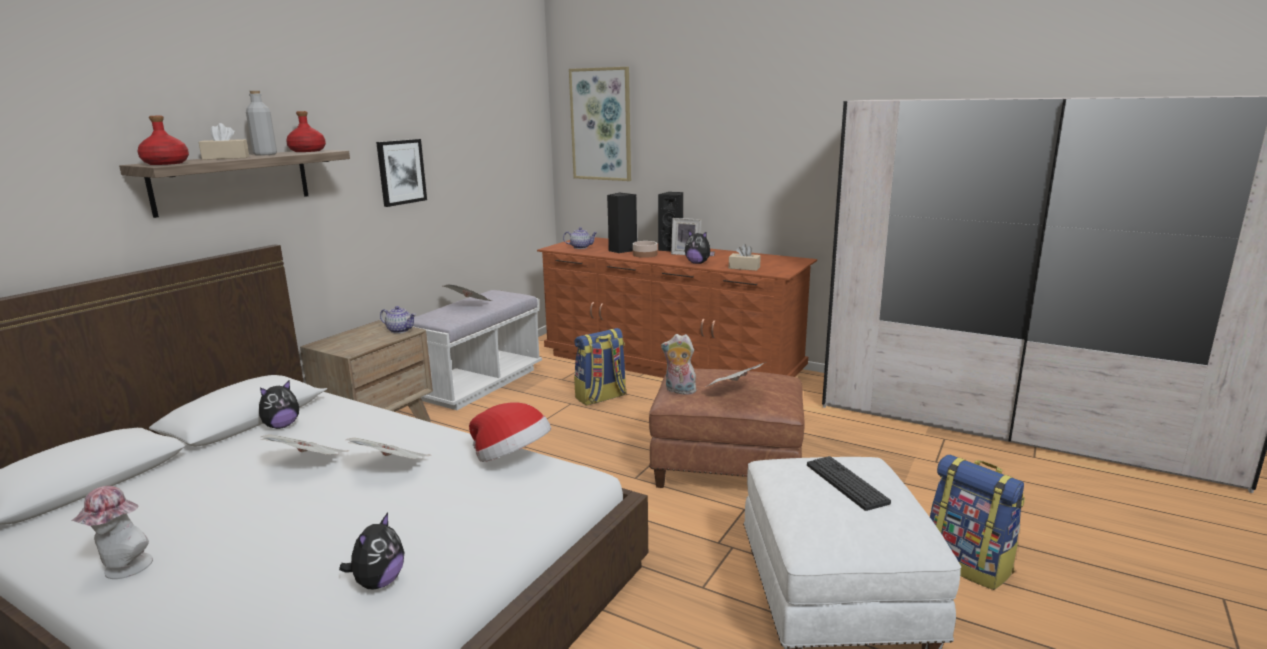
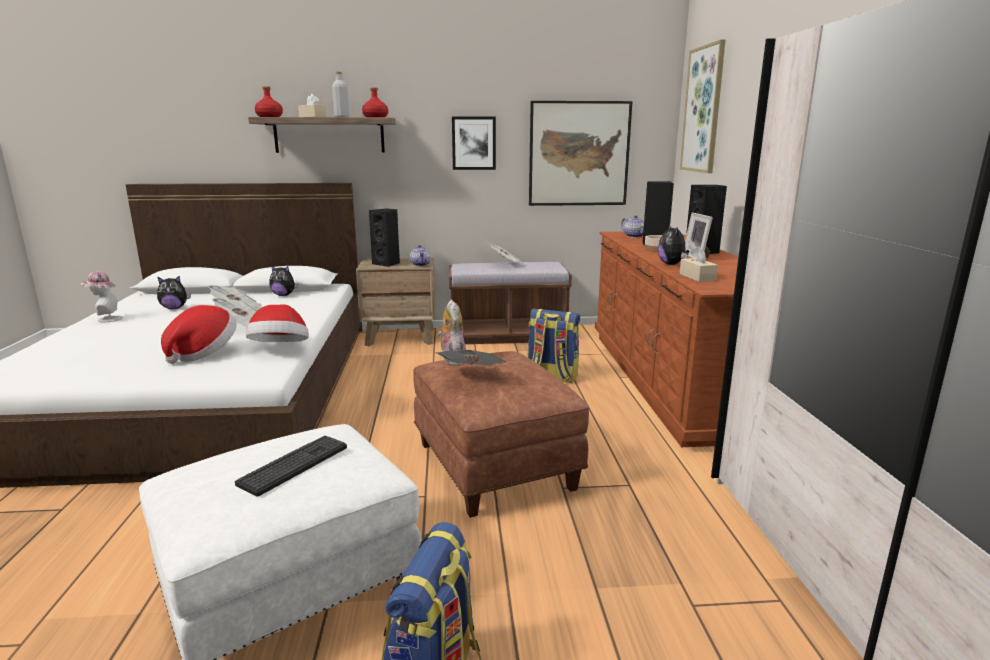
camera: 55 degrees right, 0 degrees up
(359, 341) = (387, 264): none -> black speaker
(378, 582) = (98, 363): plush toy -> plush toy (174, 308)
(454, 503) = (204, 353): none -> hat
(477, 384) = (507, 335): white bench -> brown bench
(489, 172) = (578, 154): none -> picture

